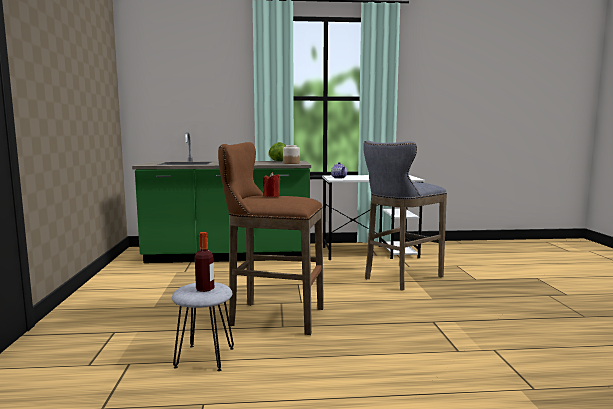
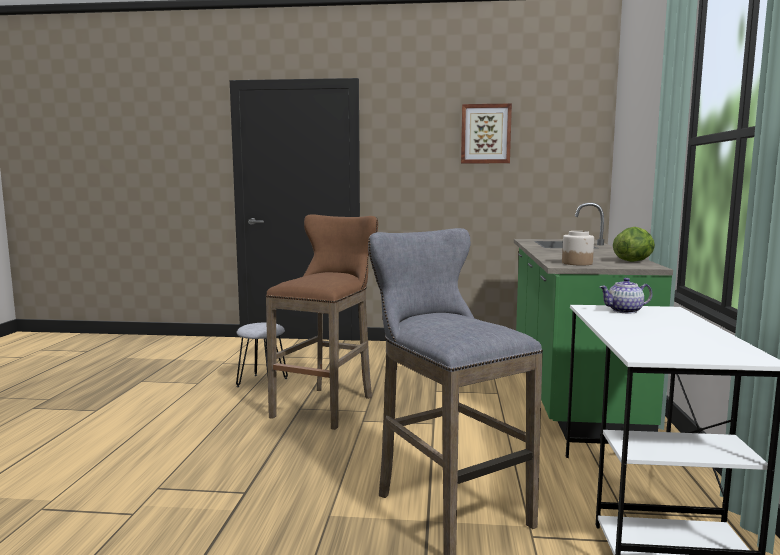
camera: 100 degrees right, 0 degrees up
(78, 66) = (485, 134): none -> picture
(205, 289) = (257, 326): bottle -> none
(272, 196) = (327, 274): red candle -> none

